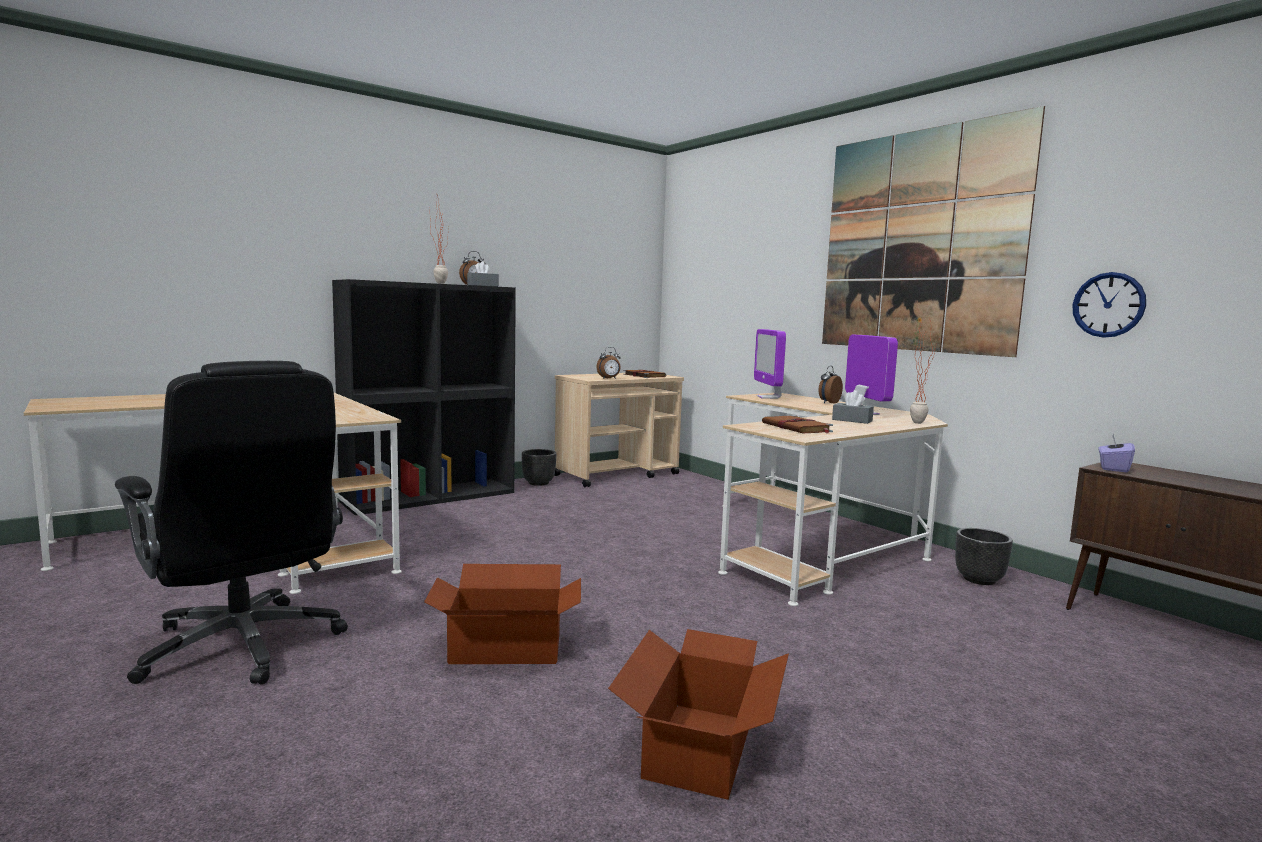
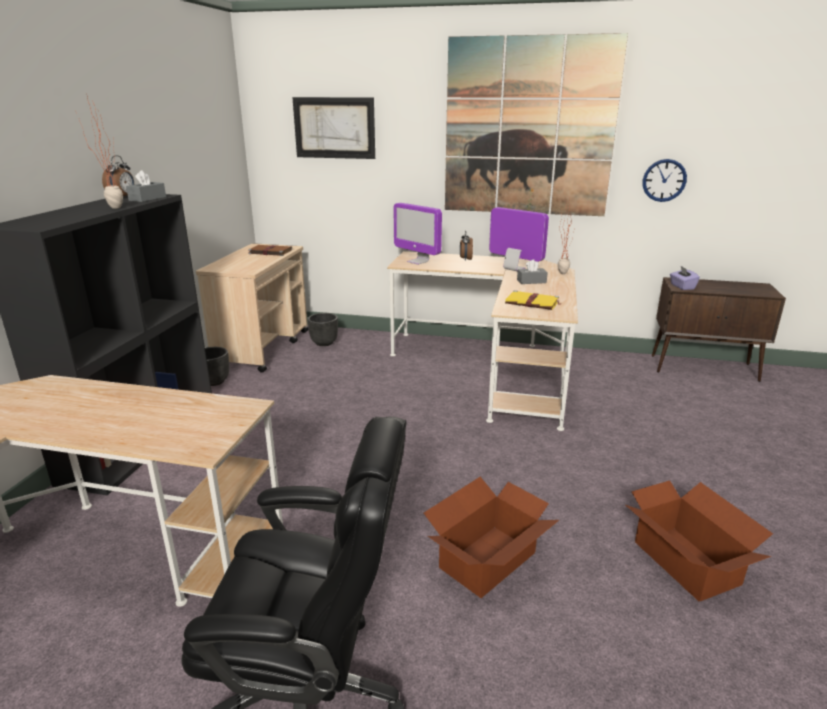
camera: 40 degrees left, 15 degrees up
(609, 378) = (259, 265): alarm clock -> none
(730, 255) = (334, 128): none -> picture
(797, 428) = (533, 303): brown book -> yellow book
(979, 579) = (601, 366): black planter -> black planter (324, 343)

